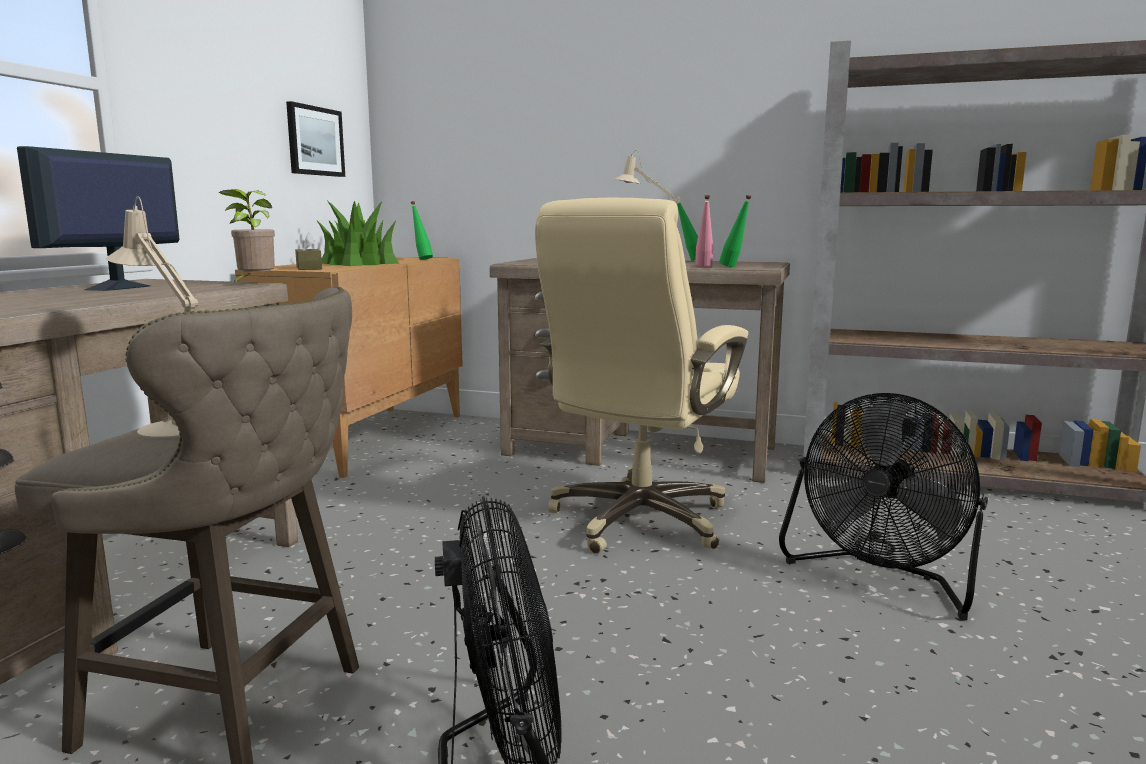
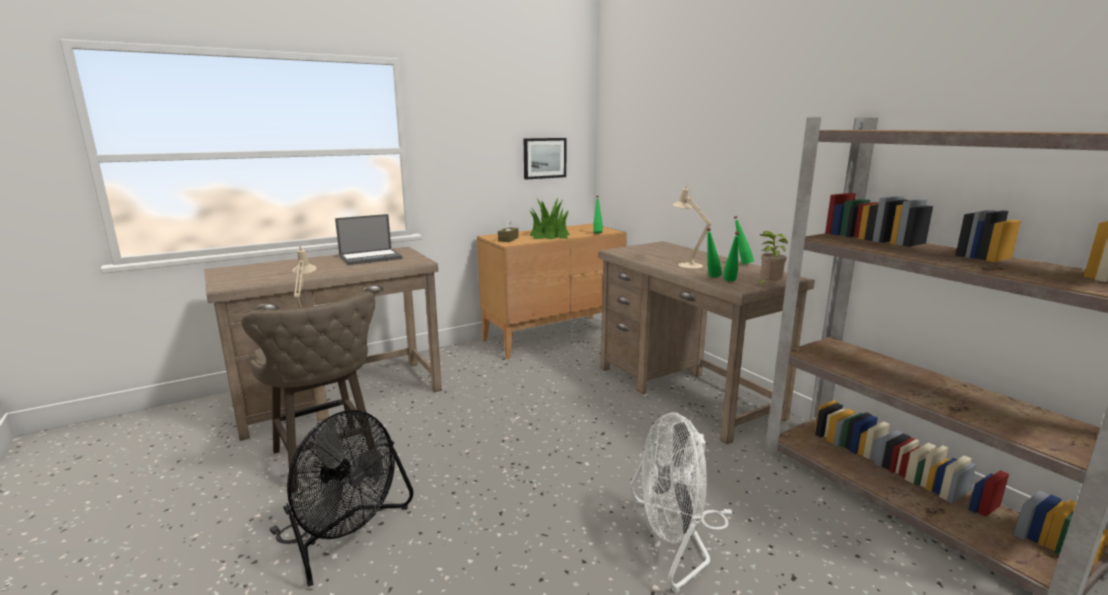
camera: 40 degrees right, 5 degrees up
(117, 288) = (371, 257): monitor -> laptop
(254, 284) = (422, 262): potted plant -> potted plant (768, 286)
(642, 518) = (606, 439): beige office chair -> none
(704, 266) = (711, 277): pink bottle -> green bottle
(877, 574) = (677, 537): black fan -> white fan

